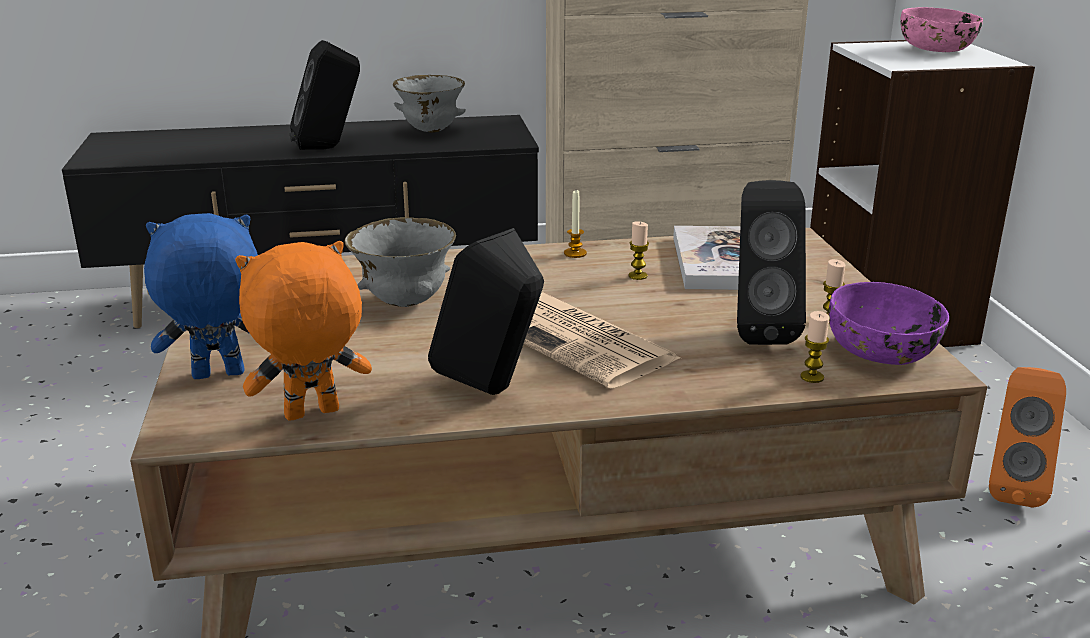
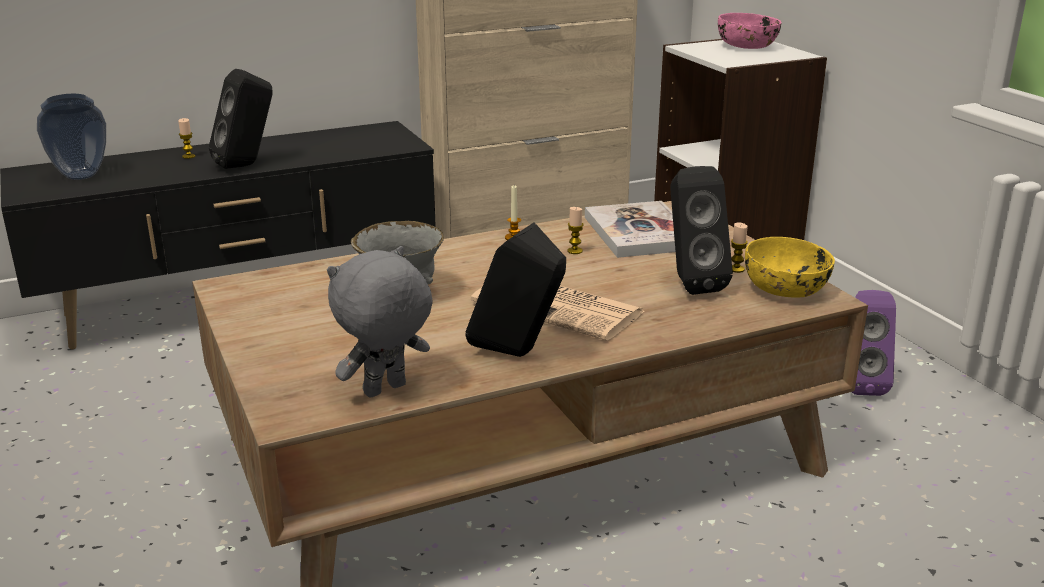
camera: 15 degrees left, 0 degrees up
(159, 146) = (82, 176): none -> vase
(217, 376) = (283, 371): blue plush toy -> none
(311, 415) = (385, 391): orange plush toy -> grey plush toy
(430, 131) = (329, 142): grey bowl -> none
(812, 377) = (746, 313): candle -> candle (188, 156)
(882, 352) = (786, 289): purple bowl -> yellow bowl
(1012, 488) = (860, 384): orange speaker -> purple speaker

